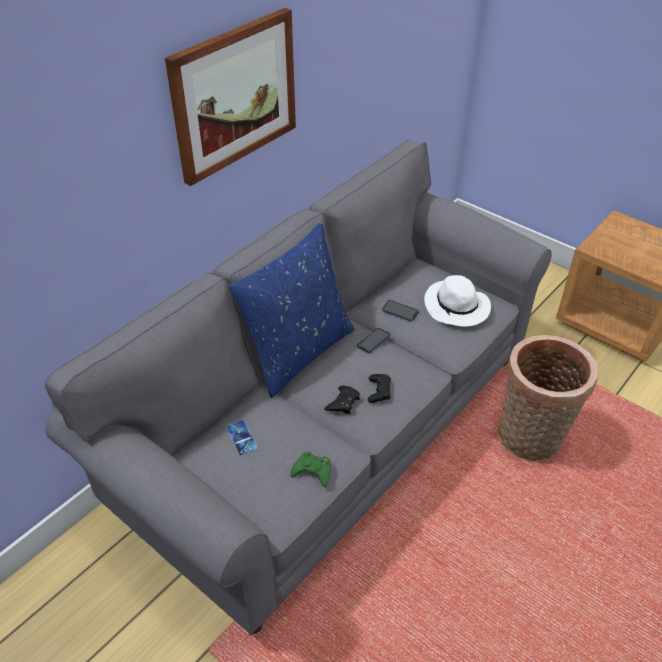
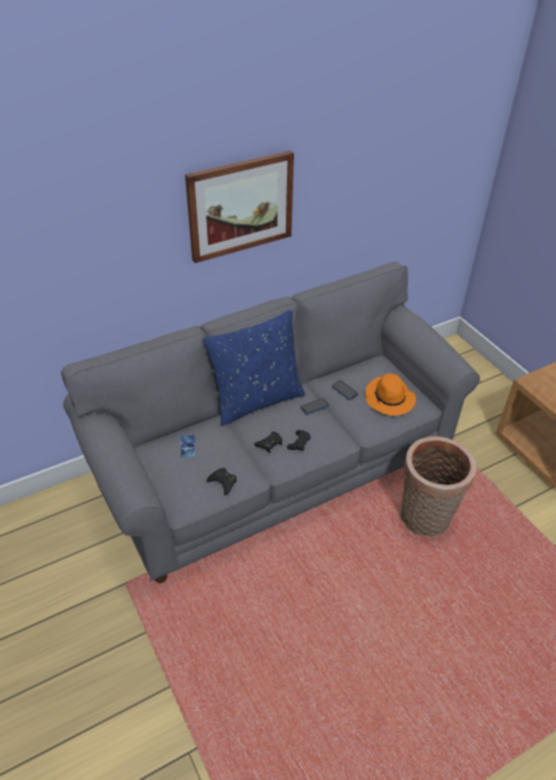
camera: 20 degrees right, 0 degrees up
(313, 471) = (223, 482): green game controller -> black game controller
(457, 307) = (390, 399): white hat -> orange hat

